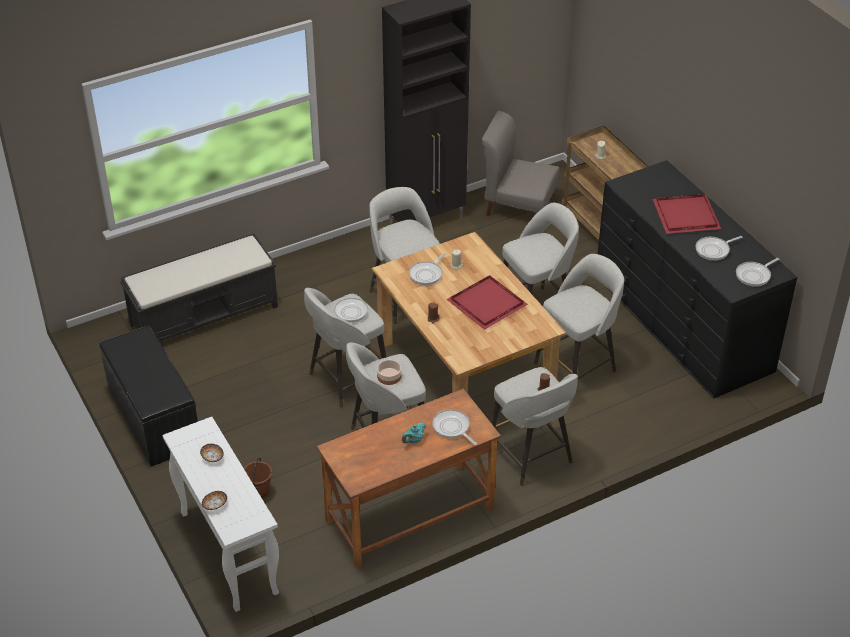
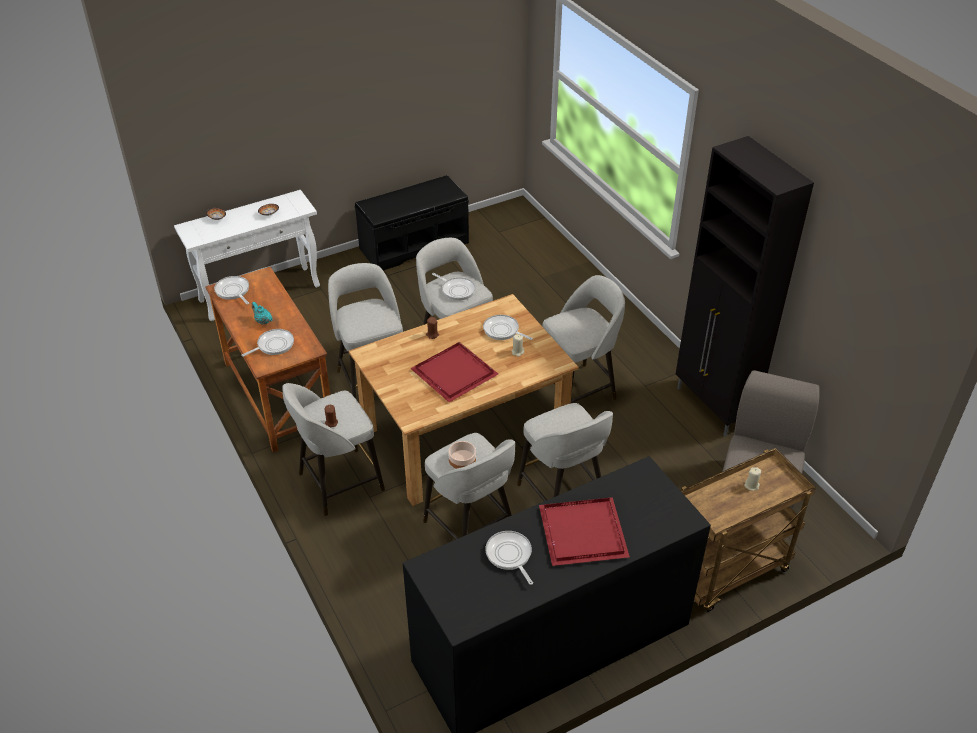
camera: 90 degrees right, 0 degrees up
(205, 315) = (542, 263): black bench -> none
(258, 491) = (322, 305): brown bucket -> none
(389, 376) = (366, 316): bowl -> bowl (462, 460)
(754, 275) = (456, 594): frying pan -> frying pan (233, 291)

